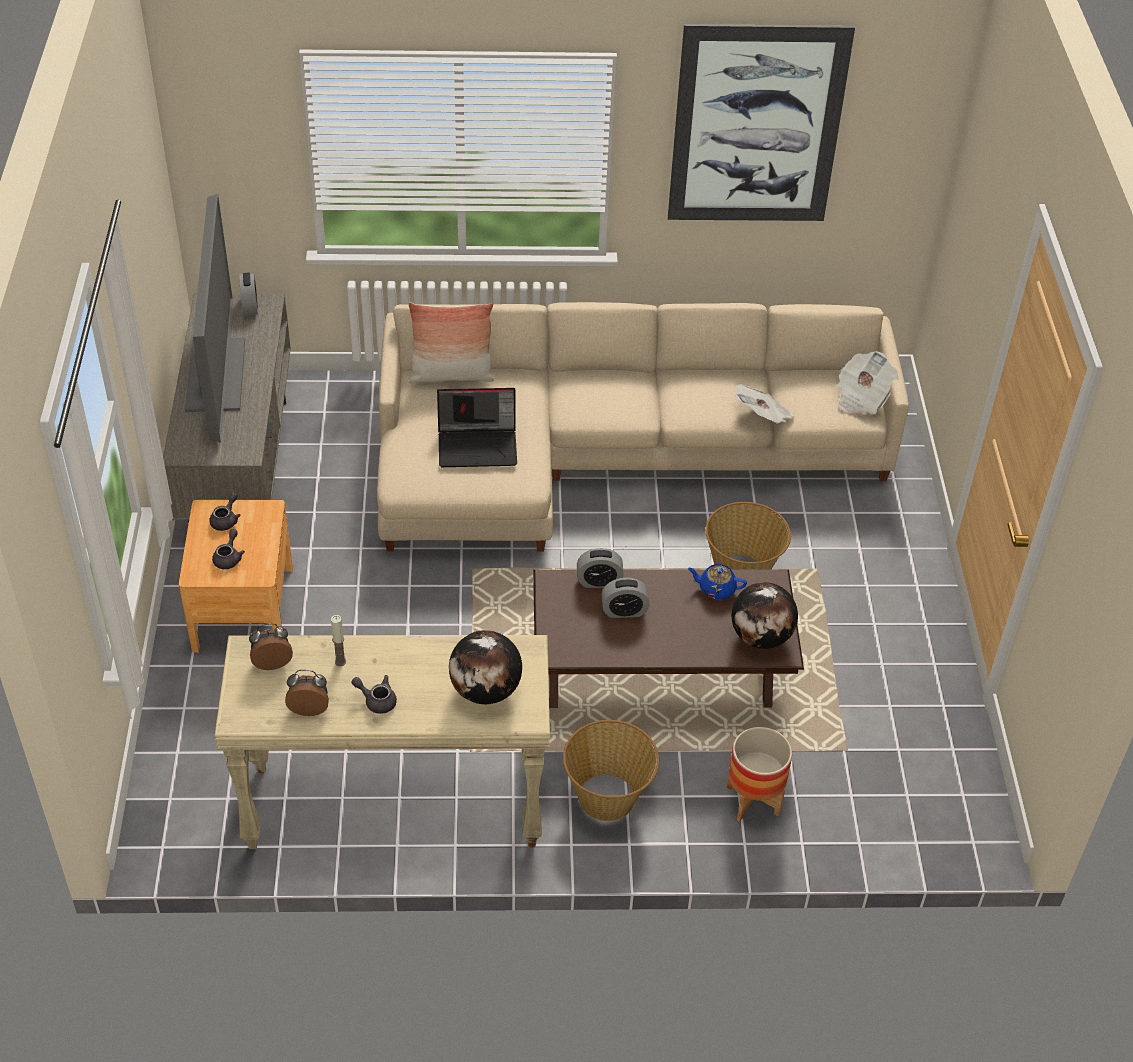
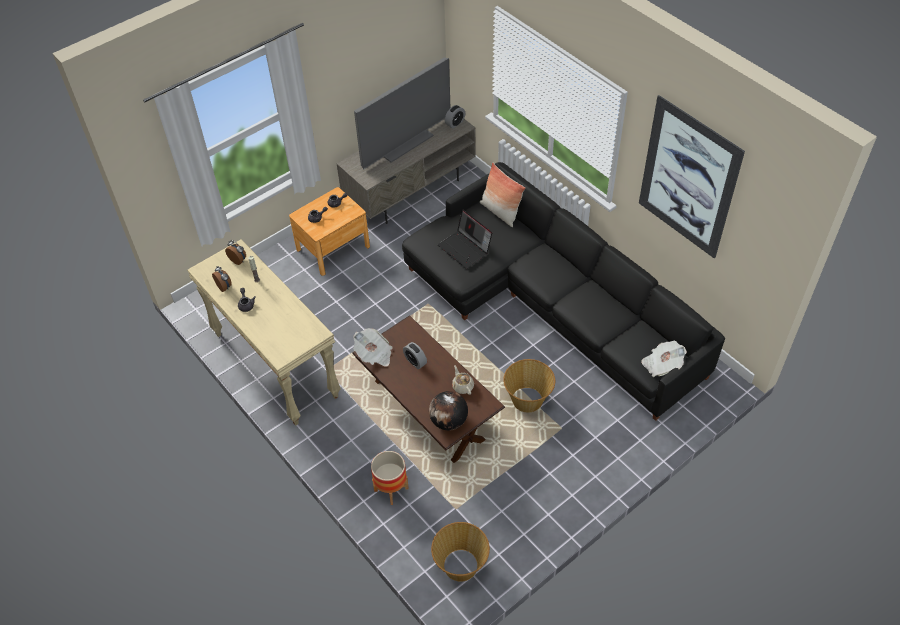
camera: 55 degrees right, 5 degrees up
(486, 691) = (282, 334): globe -> none
(599, 581) = (424, 341): alarm clock -> none
(606, 454) = (549, 302): beige sofa -> black sofa
(608, 797) = (344, 434): basket -> basket (461, 566)
(716, 589) = (462, 386): blue teapot -> beige teapot
(762, 417) = (601, 335): newspaper -> newspaper (374, 354)

